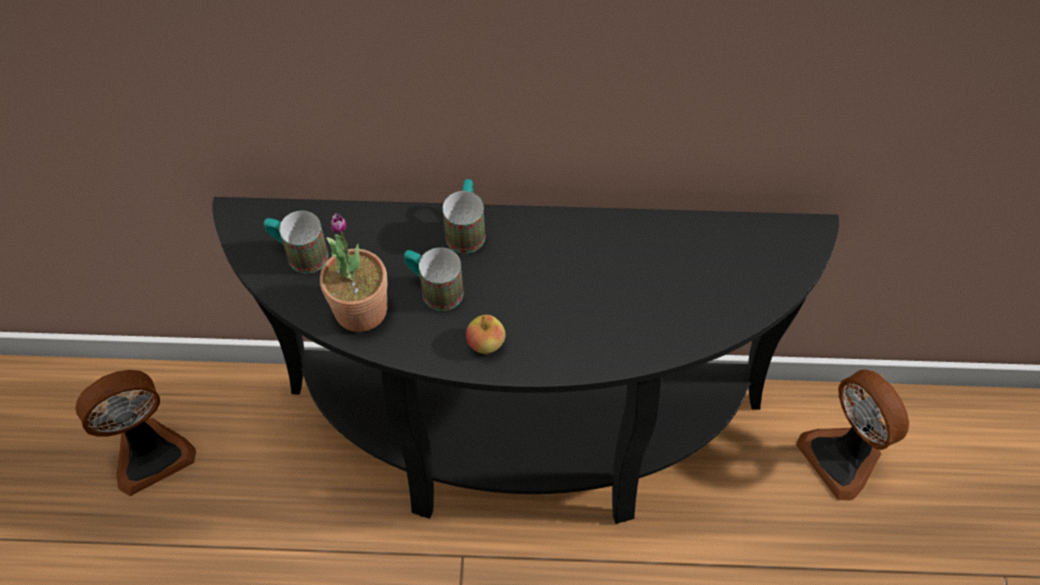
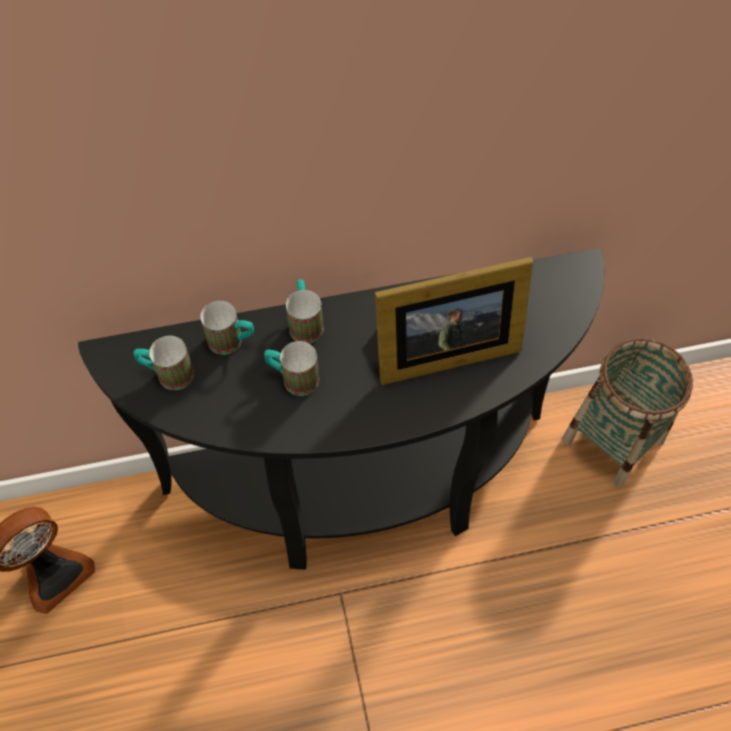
camera: 15 degrees left, 0 degrees up
(360, 309) = (235, 410): potted plant -> none
(379, 233) = (232, 342): none -> mug
(486, 343) = (350, 414): apple -> none
(610, 295) = (440, 351): none -> picture frame
(844, 456) = (613, 440): fan -> basket

